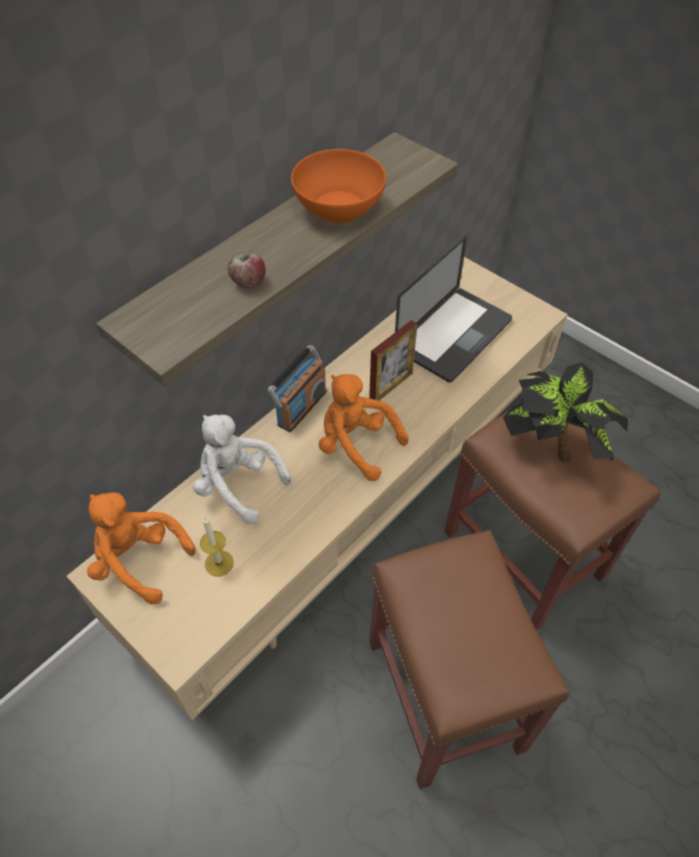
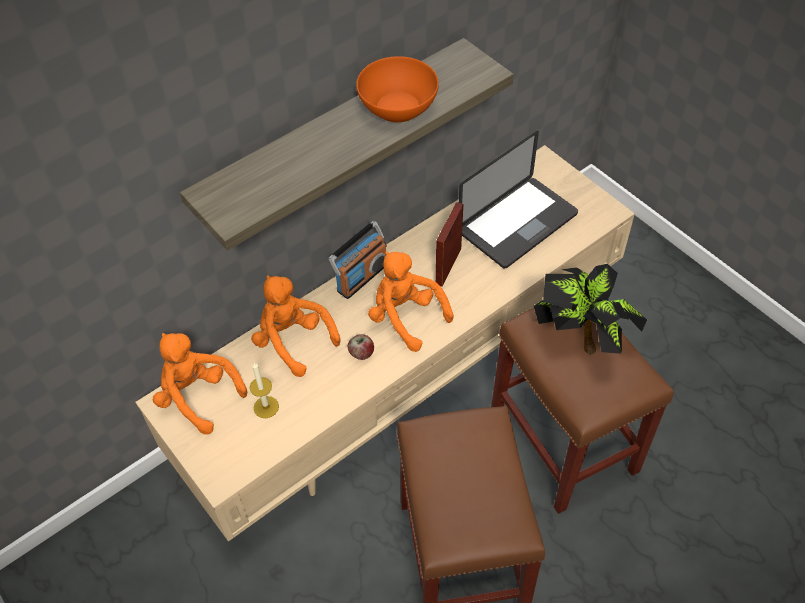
camera: 10 degrees right, 0 degrees up
(238, 484) = (293, 341): white plush toy -> orange plush toy
(249, 282) = (308, 168): apple -> apple (361, 353)
(391, 386) = (448, 266): picture frame -> picture frame turned 150 degrees clockwise

